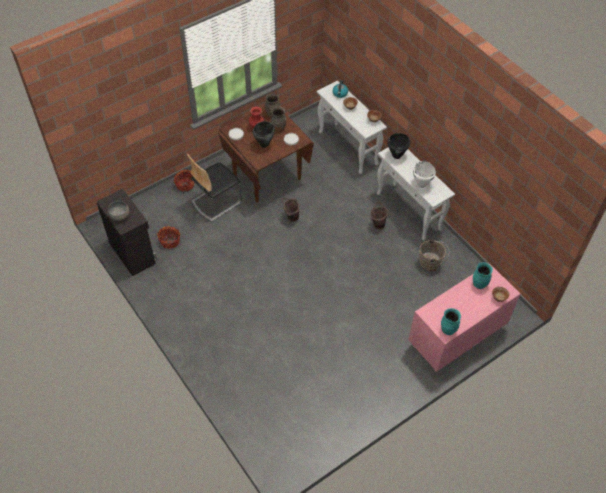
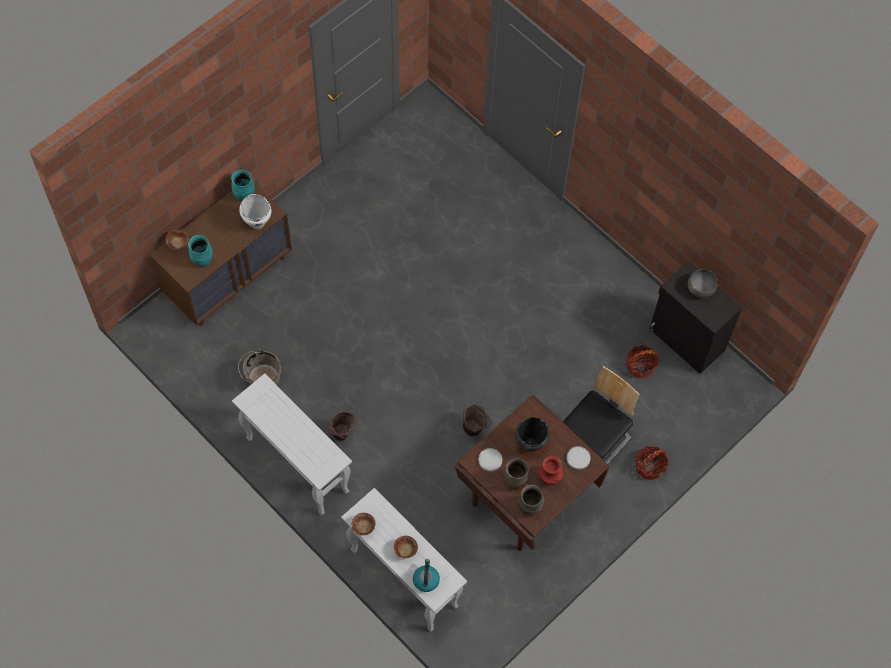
camera: 170 degrees right, 10 degrees up
(397, 156) = (321, 458): black cooking pot -> none
(421, 184) = (281, 409): white cooking pot -> white cooking pot (257, 223)
(456, 337) = (228, 276): pink dresser -> brown dresser

